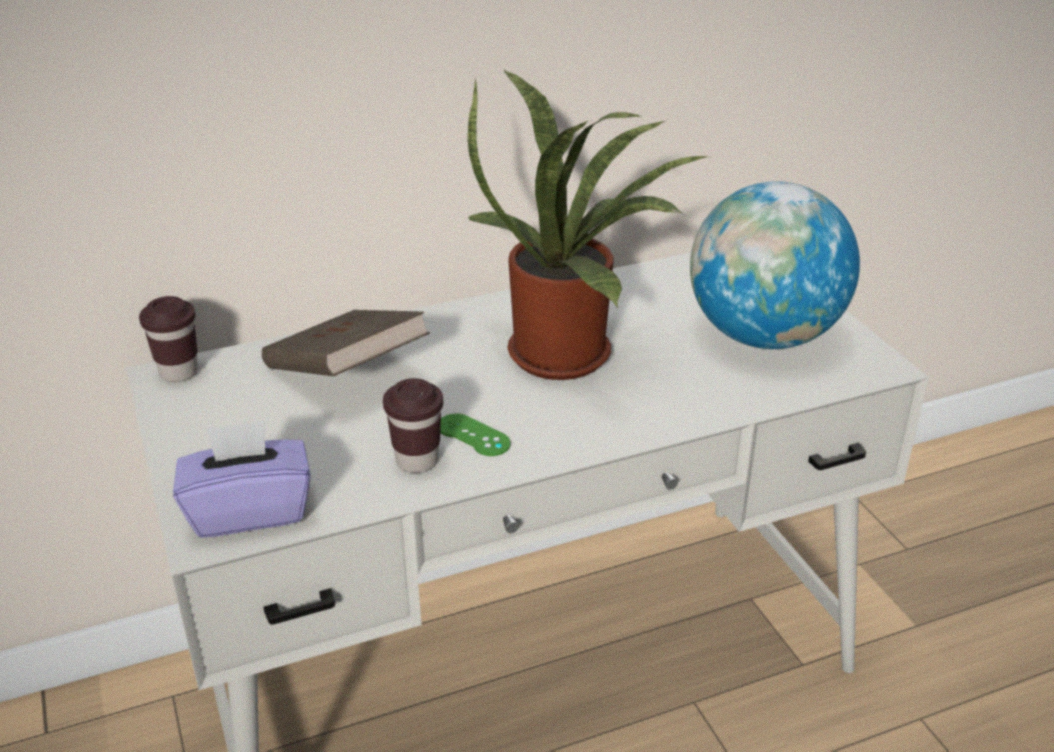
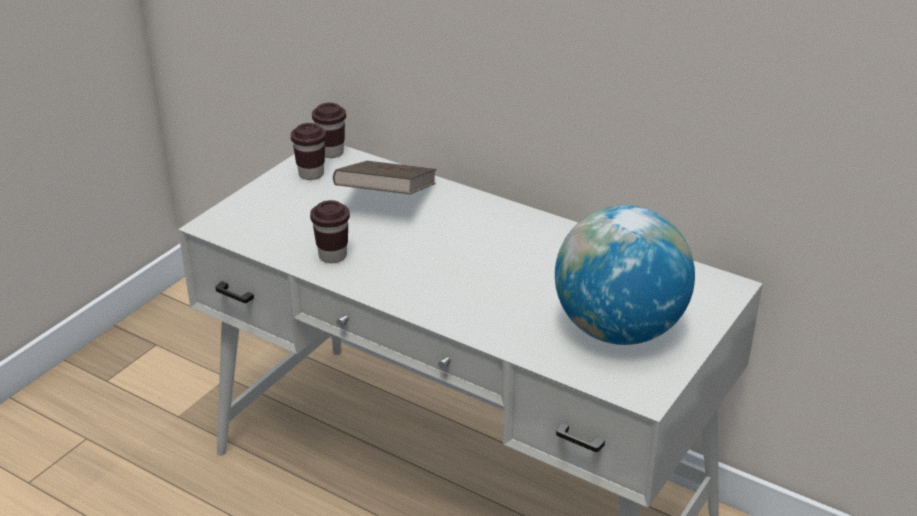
camera: 55 degrees right, 0 degrees up
(205, 406) = (311, 174): none -> brown cup
(249, 511) = (241, 226): purple tissue box -> none
(473, 435) = (375, 263): green game controller -> none
(570, 353) = (500, 262): potted plant -> none

